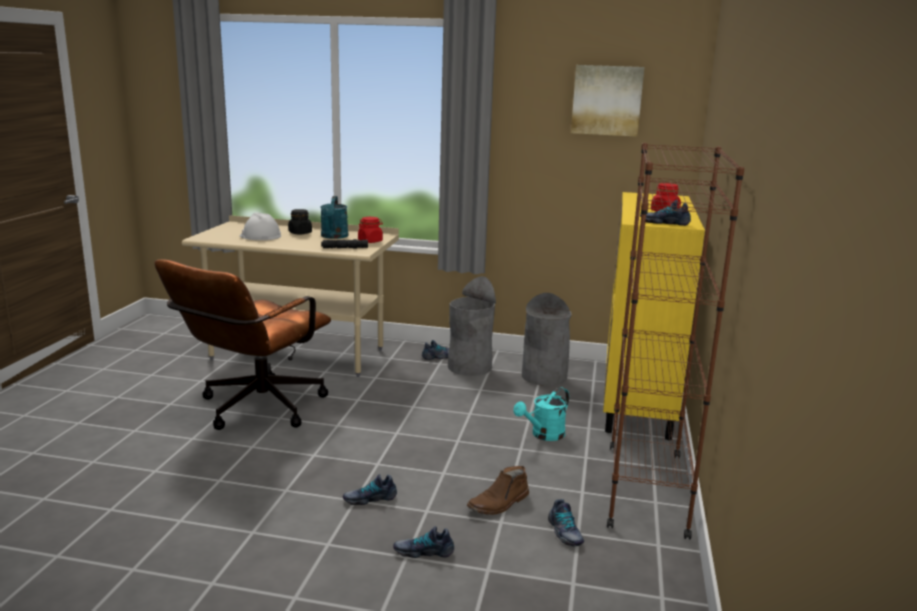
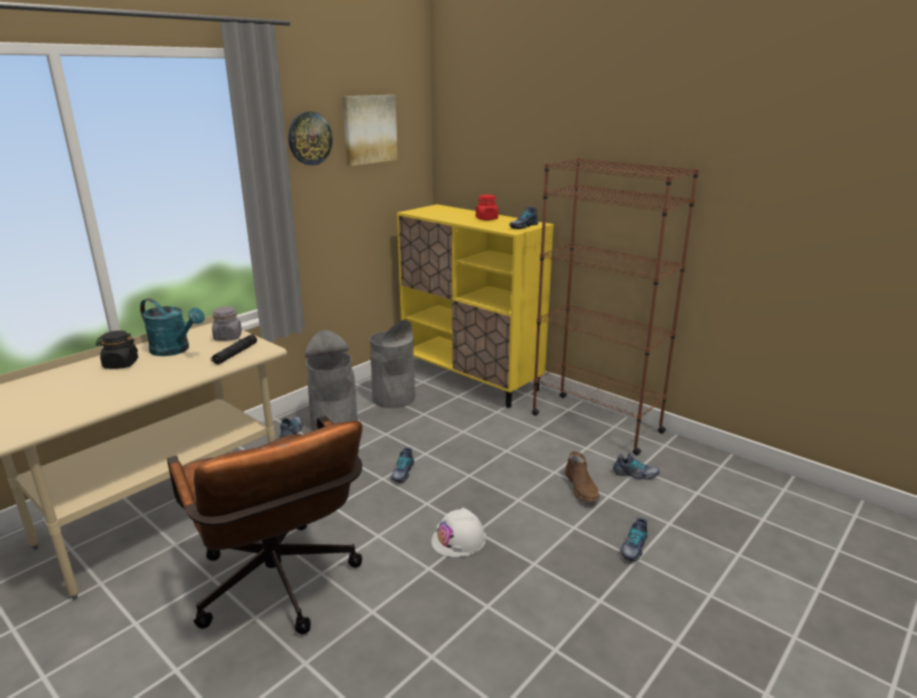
camera: 60 degrees left, 5 degrees up
(260, 236) = (89, 390): white hard hat -> white hard hat (459, 539)
(370, 241) = (228, 337): red jar -> grey jar
(370, 498) = (536, 553): shoe -> shoe (402, 472)
(530, 101) = (309, 138): none -> wall clock
(543, 435) = (492, 433): turquoise watering can -> none

